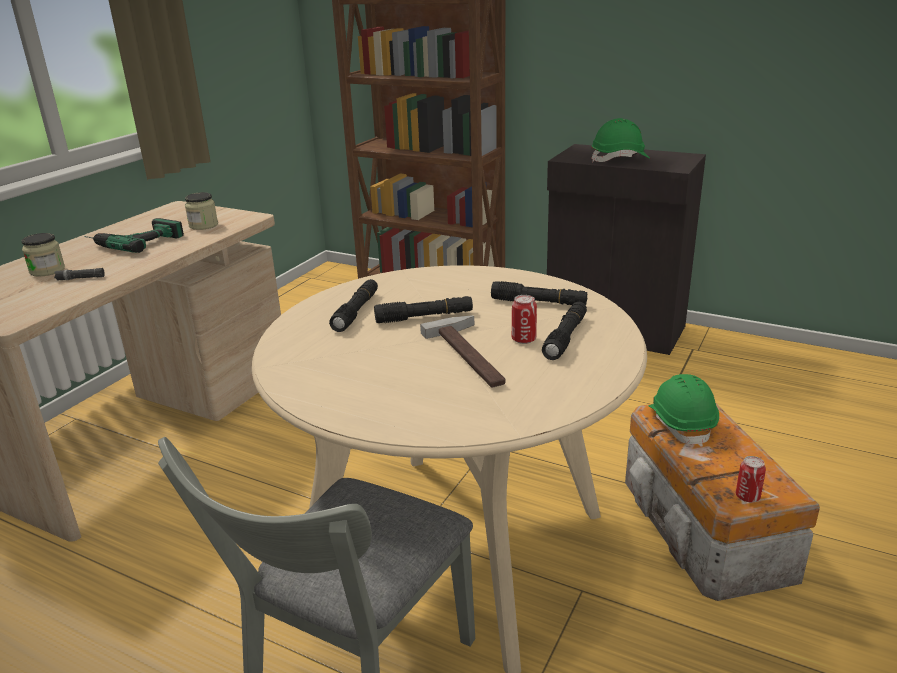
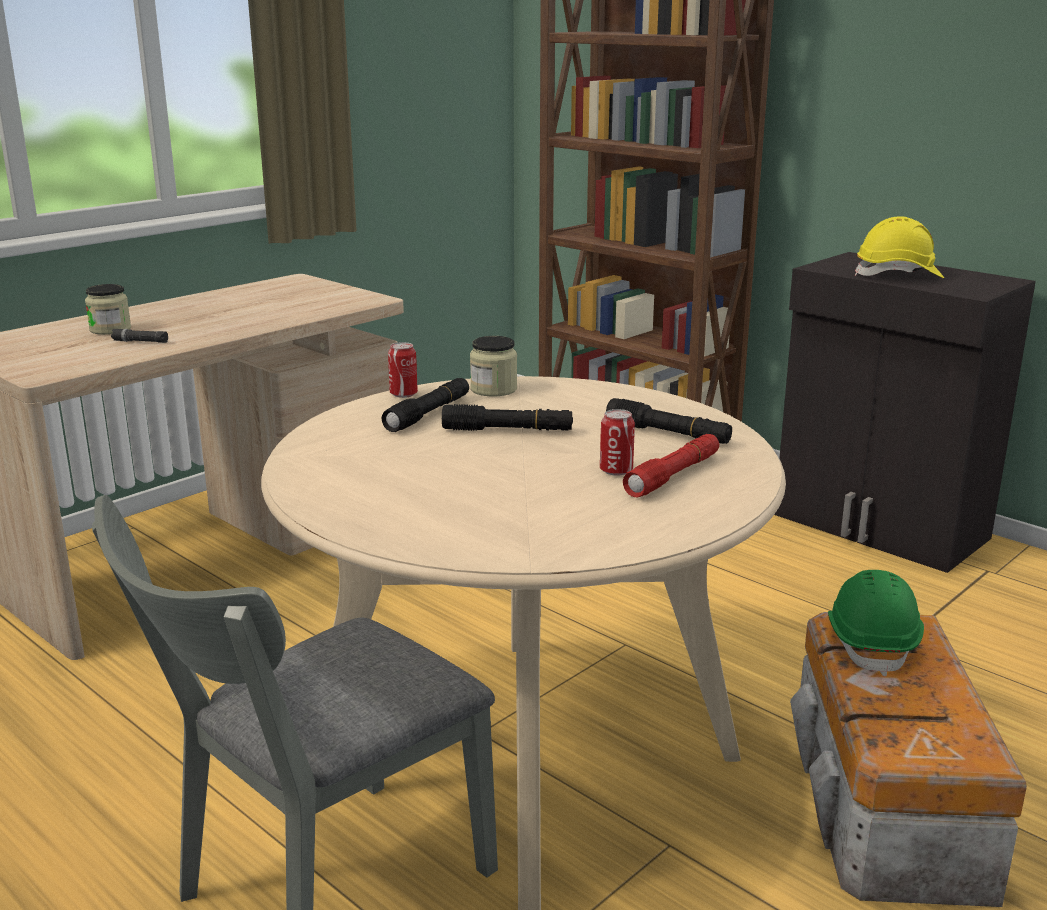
camera: 15 degrees right, 5 degrees down
(133, 241) = (222, 310): power drill -> none
(203, 225) = (312, 302): jar -> jar (493, 389)
(473, 355) = (539, 478): hammer -> none
(565, 337) = (673, 476): black flashlight -> red flashlight
(620, 159) = (898, 275): green hard hat -> yellow hard hat
(747, 496) = (917, 749): can -> can (403, 394)

